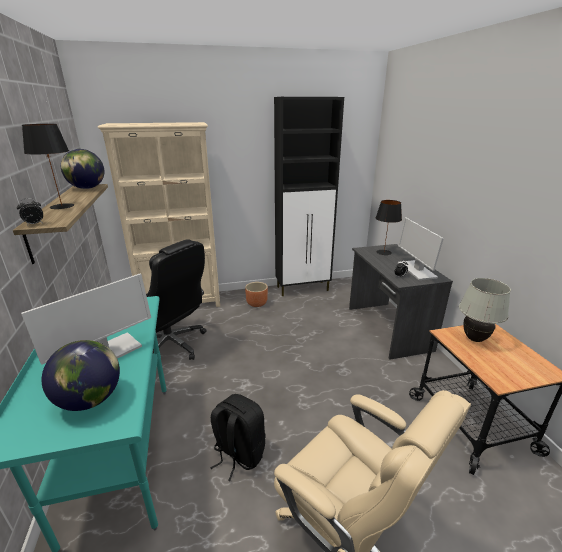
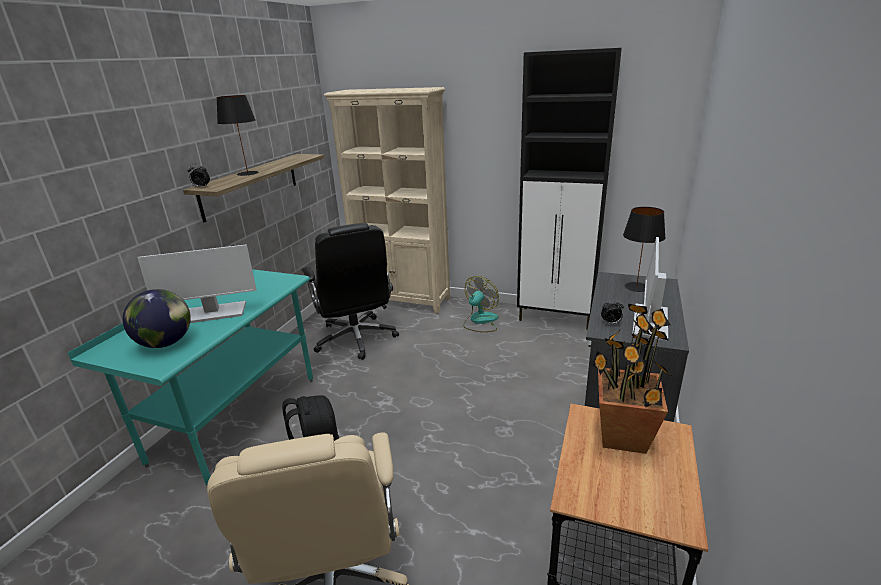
camera: 35 degrees right, 0 degrees up
(87, 188) = (299, 157): globe -> none
(256, 303) = (480, 321): brown planter -> fan
(474, 338) = (622, 436): white table lamp -> potted plant

